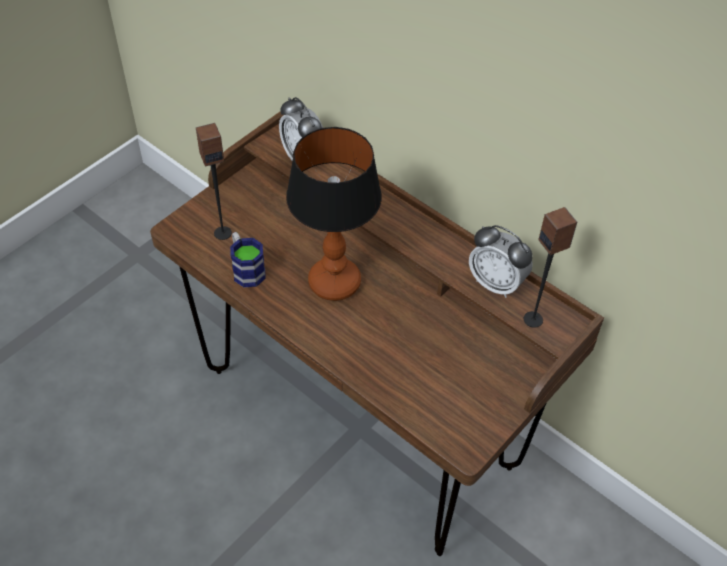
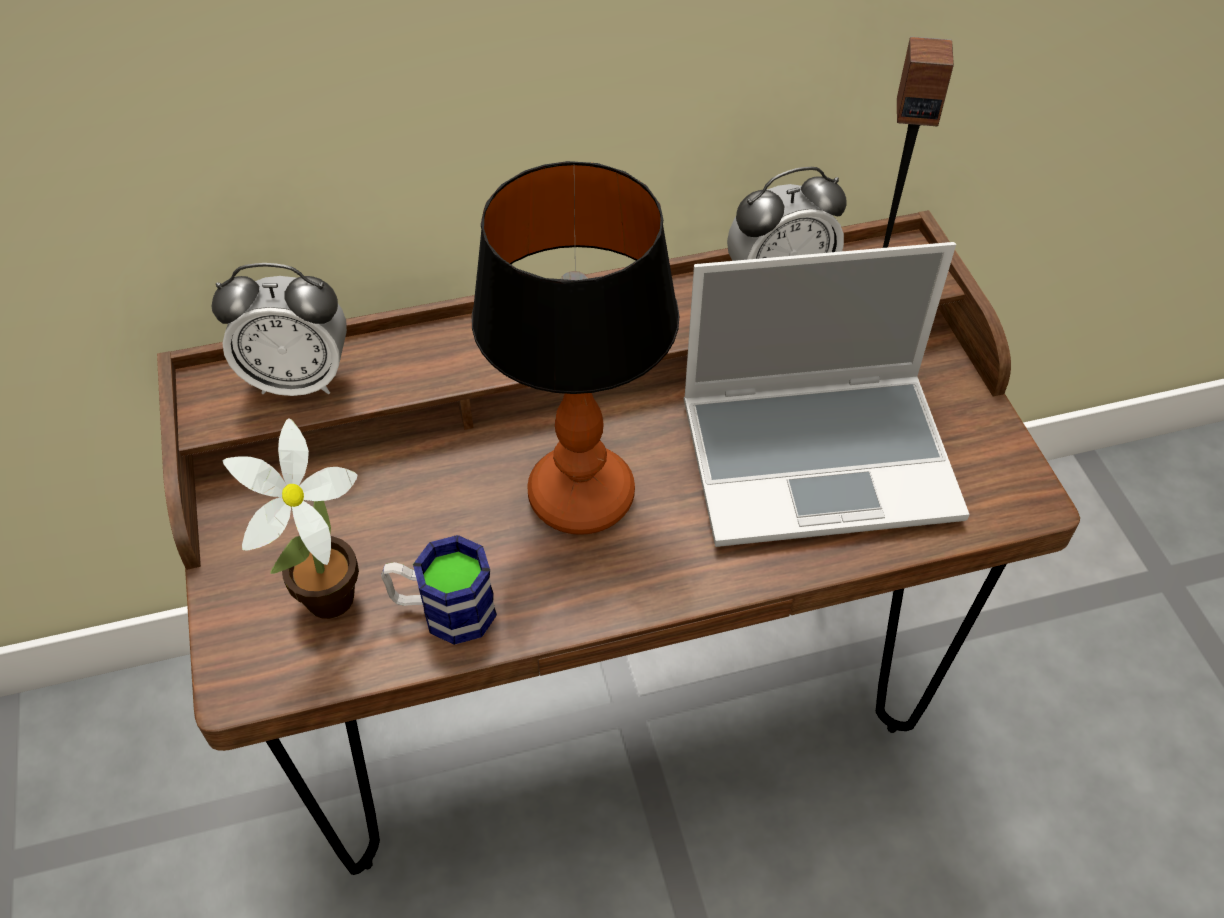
camera: 55 degrees left, 0 degrees up
(222, 232) = (323, 604): speaker -> potted plant
(425, 356) = (821, 457): none -> laptop

